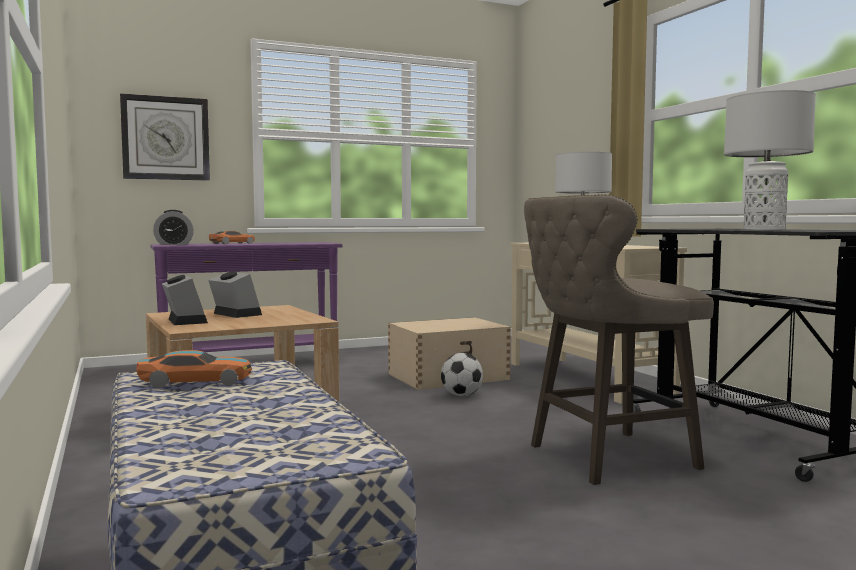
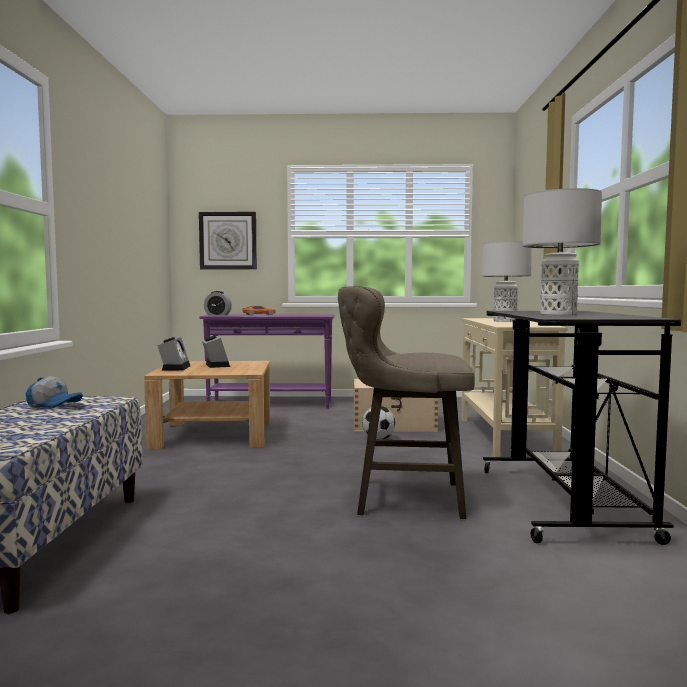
camera: 25 degrees right, 0 degrees up
(195, 381) = (55, 404): toy car -> cap

